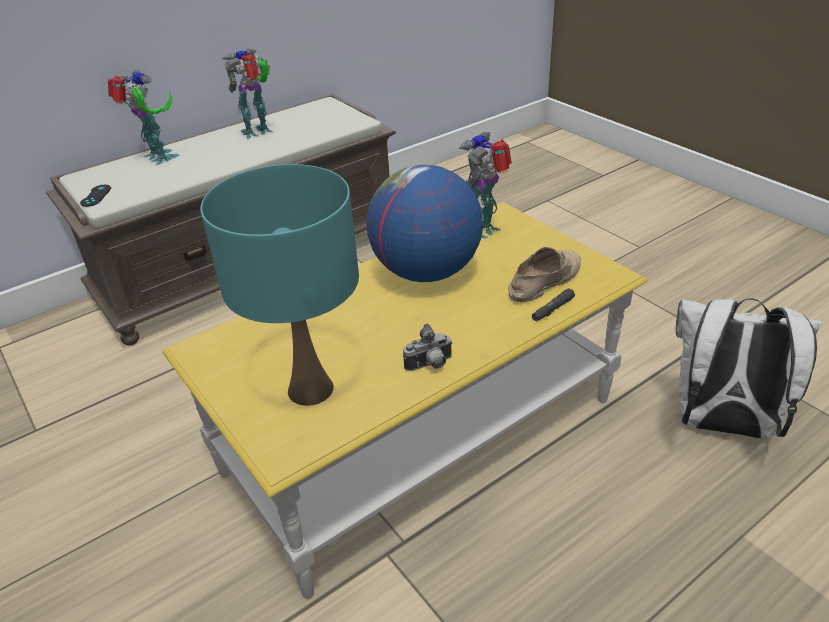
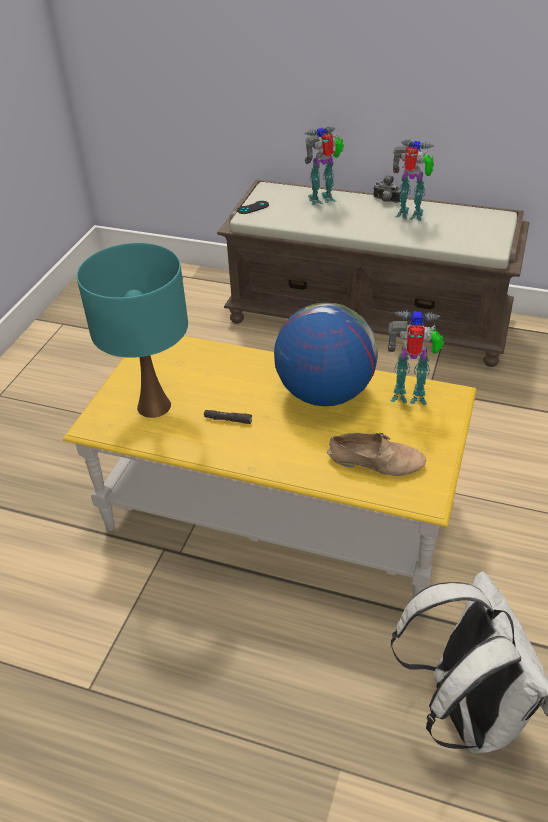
camera: 55 degrees right, 5 degrees up
(158, 158) = (323, 200): toy robot -> toy robot turned 120 degrees counterclockwise
(430, 365) = (219, 447): camera -> camera (385, 201)
(552, 309) = (340, 482): black flashlight -> black flashlight (228, 420)

